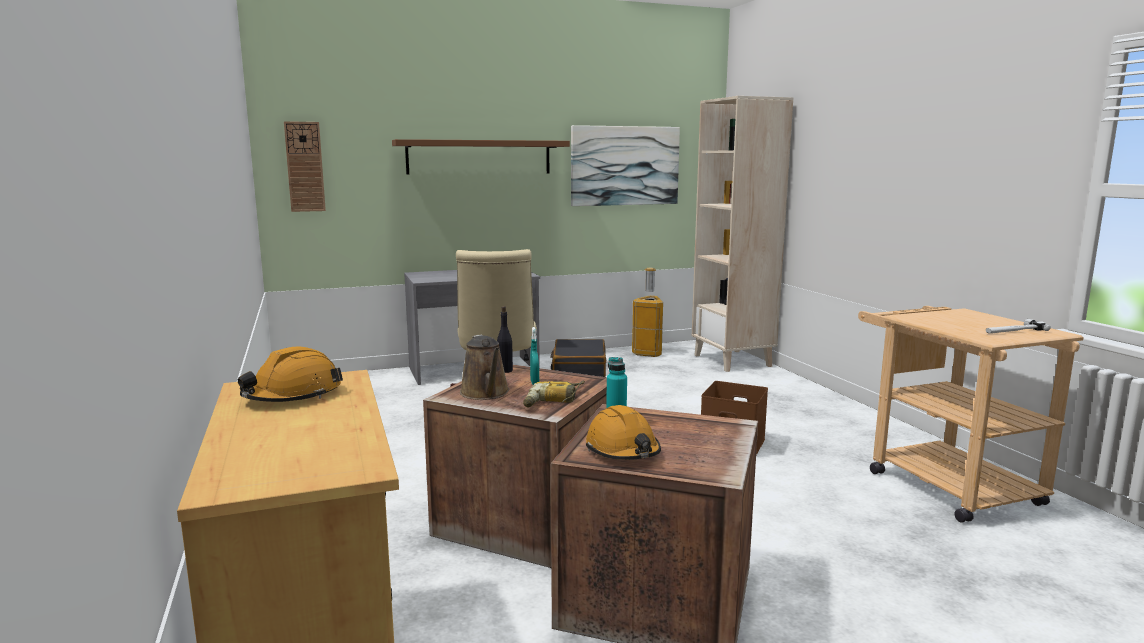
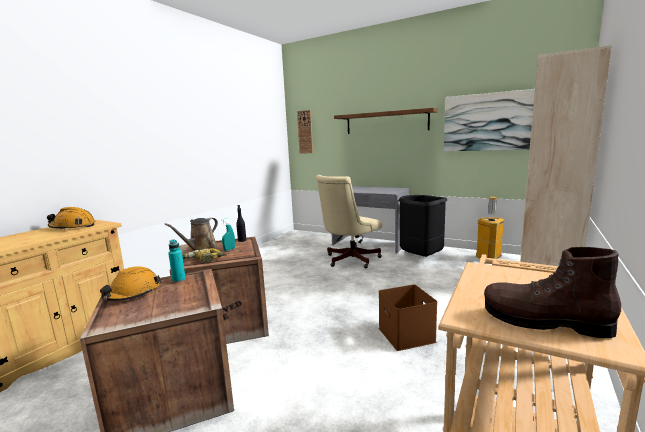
camera: 50 degrees right, 0 degrees up
(579, 370) = (420, 258): black suitcase -> black trash can
(1014, 331) = (544, 322): hammer -> brown boot

